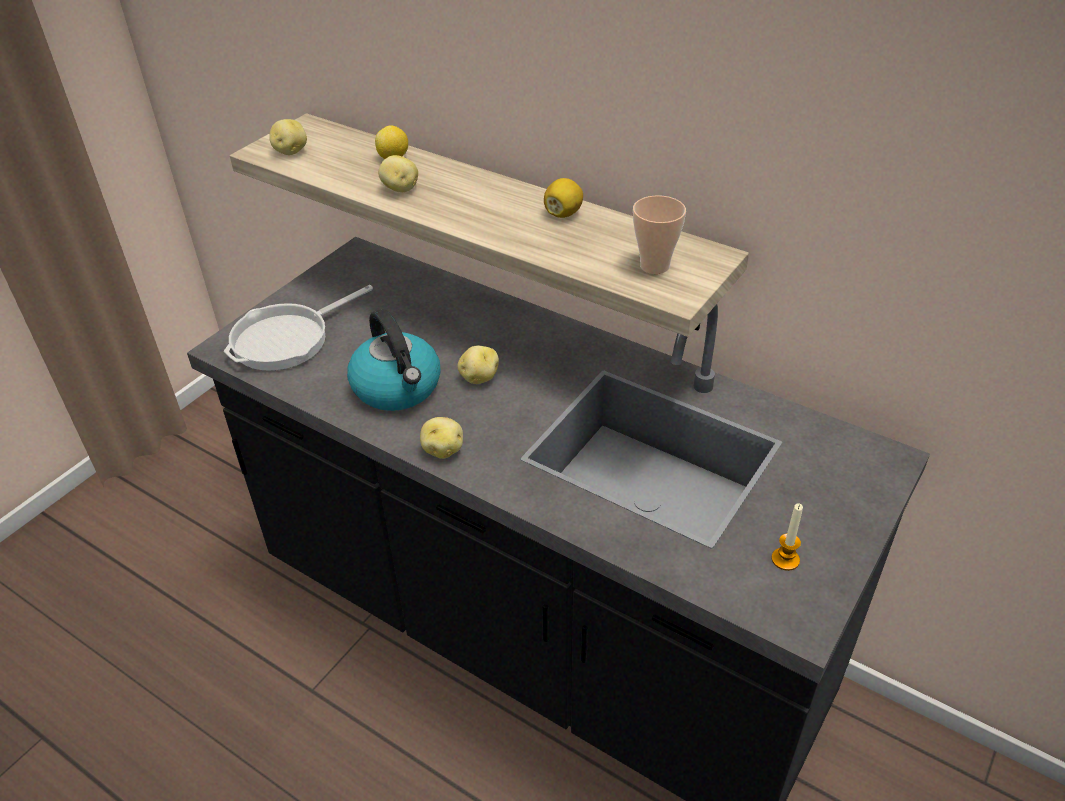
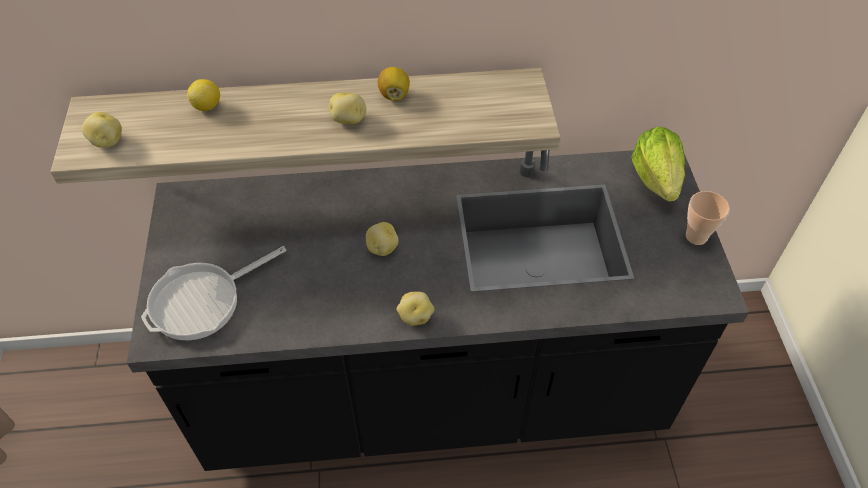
camera: 40 degrees left, 10 degrees up
(287, 339) = (202, 301): frying pan -> frying pan turned 45 degrees clockwise
(398, 388) = (333, 290): kettle -> none
(400, 189) = (247, 132): potato -> potato (349, 120)
(654, 266) = (499, 107): cup -> cup (696, 236)
(785, 559) = (675, 260): candle -> none
(855, 468) = (656, 179): none -> lettuce

